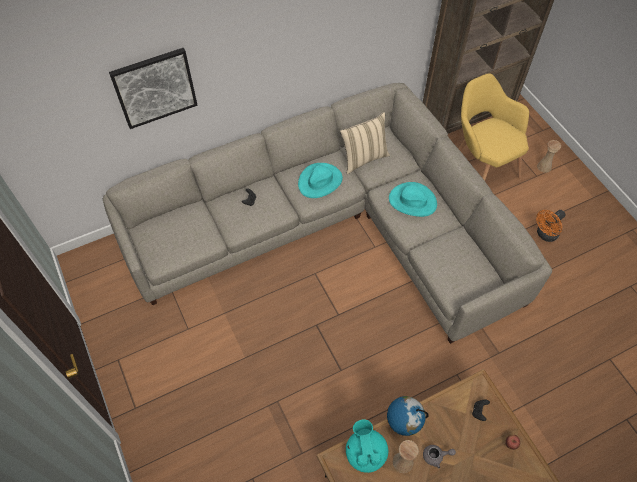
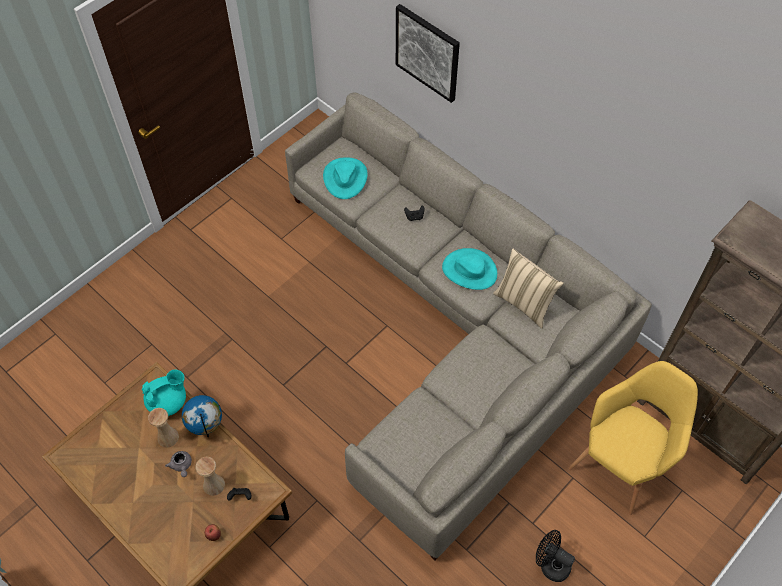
camera: 70 degrees right, 0 degrees up
(412, 201) = (484, 368): turquoise hat -> turquoise hat (345, 178)
(544, 166) = (666, 543): beige vase -> beige vase (214, 485)
(545, 235) = (550, 564): orange fan -> black fan

